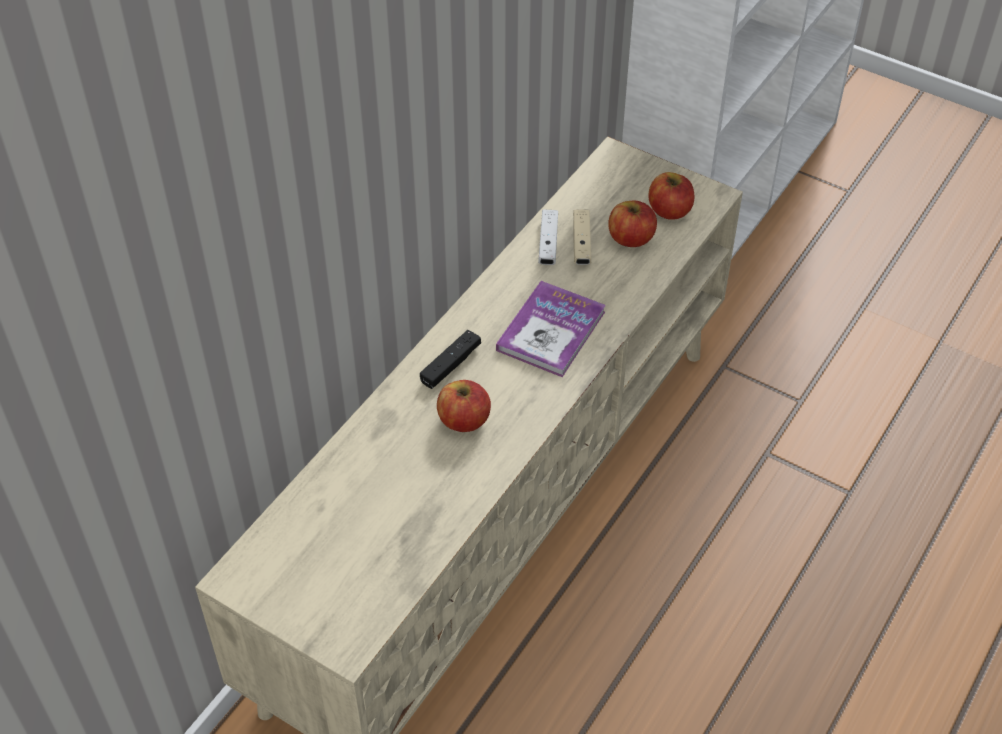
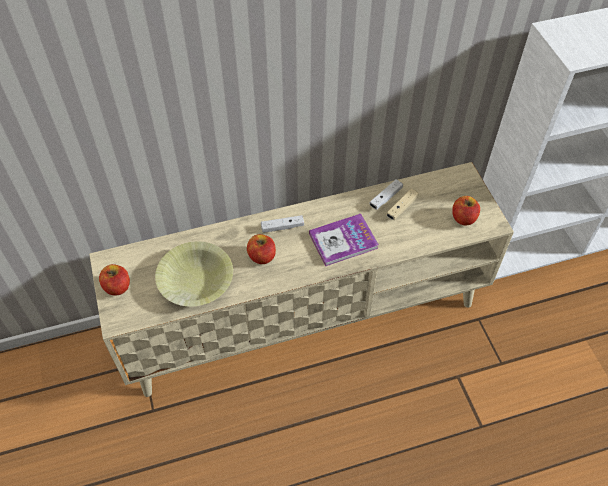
camera: 40 degrees right, 5 degrees up
(405, 513) = (195, 281): none -> yellow bowl
(450, 365) = (282, 227): black game controller -> white game controller
(631, 238) = (429, 220): apple -> apple (117, 287)

